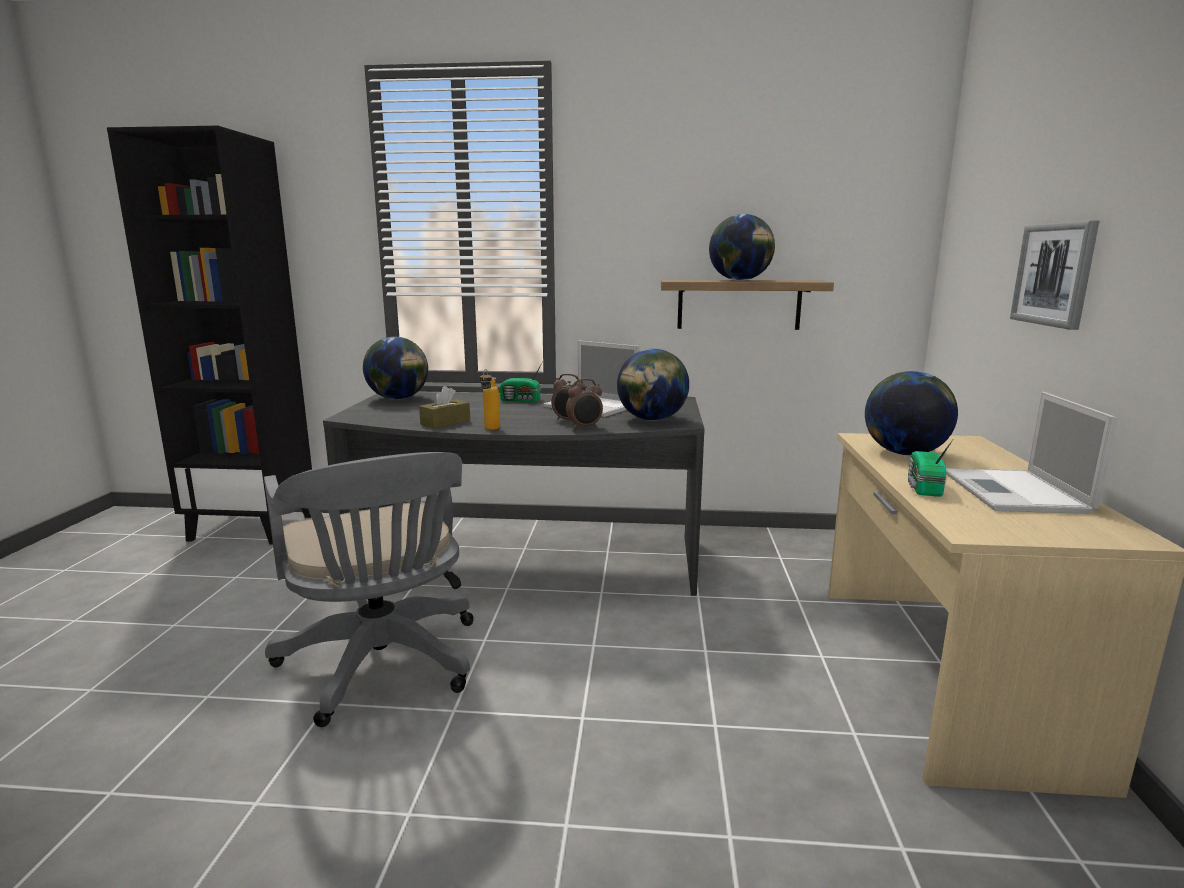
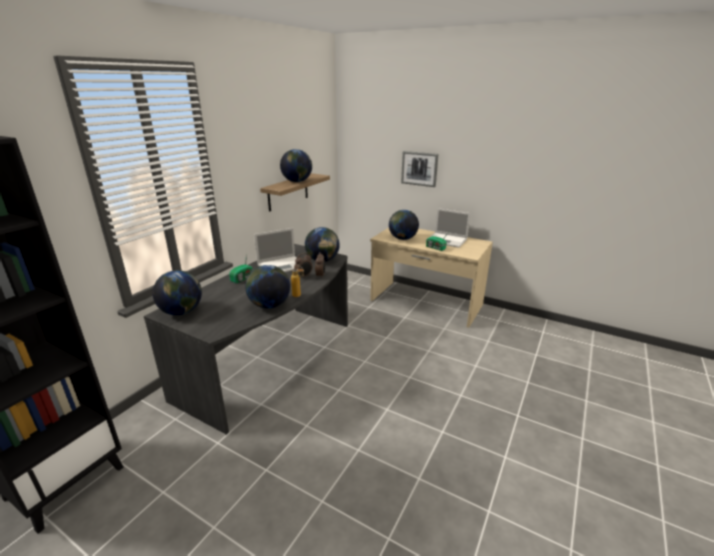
camera: 65 degrees left, 10 degrees up
(384, 666) = (339, 426): grey office chair -> none
(445, 423) = (269, 305): brown tissue box -> globe

